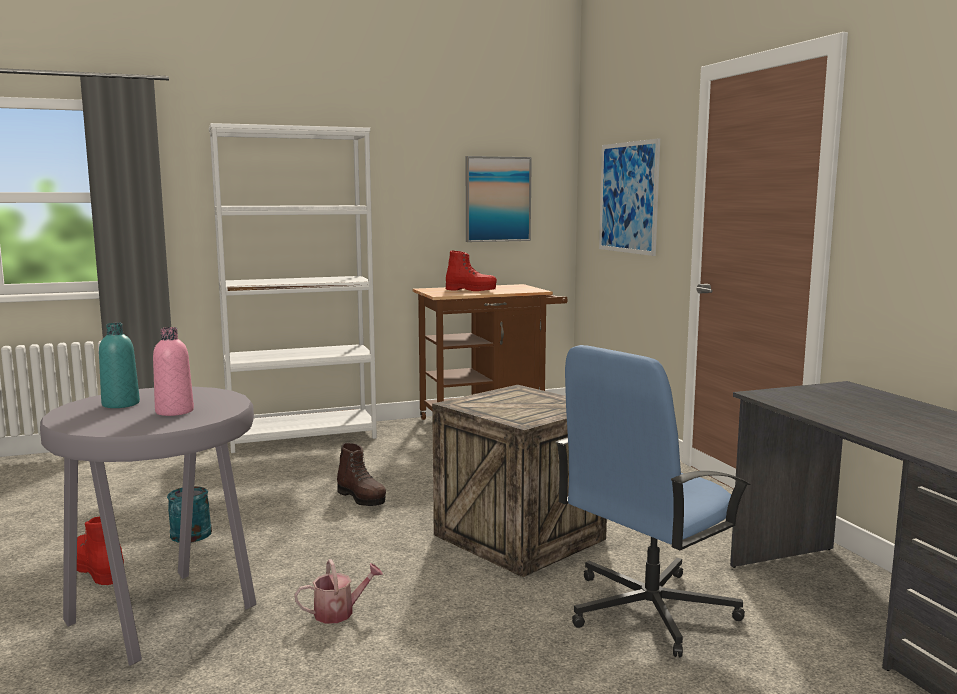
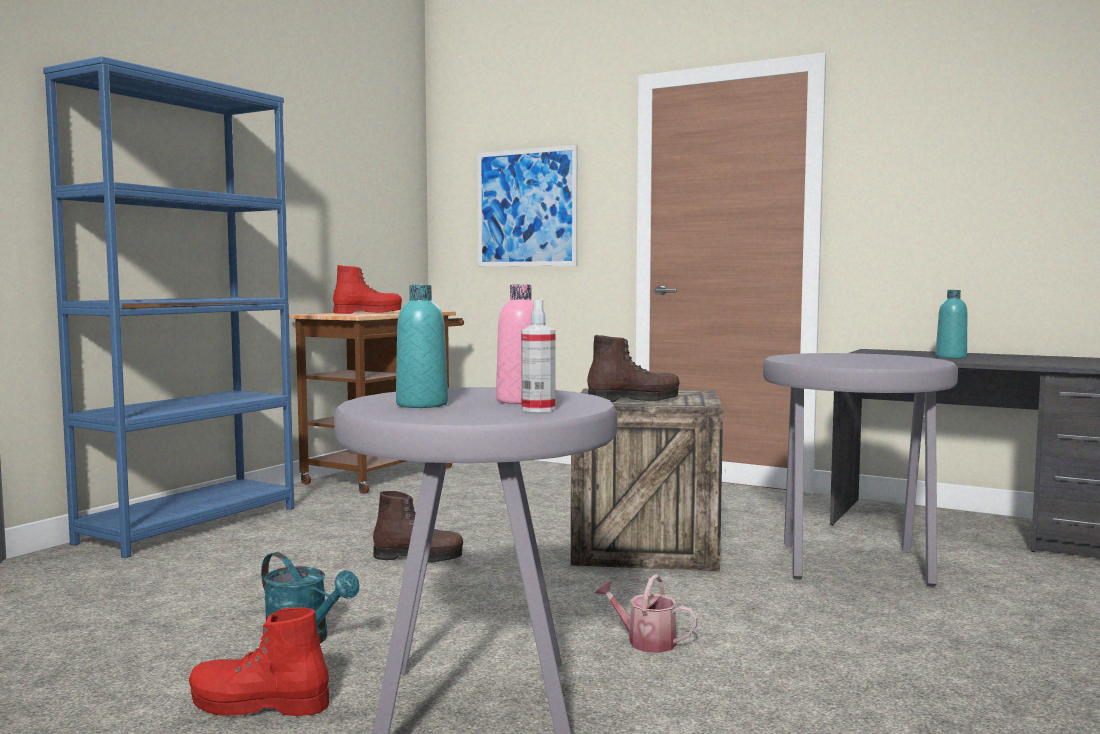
camera: 40 degrees left, 5 degrees down
(139, 423) = (538, 409): none -> spray bottle
(302, 437) = (190, 525): white bookcase -> blue bookcase
(339, 612) = (645, 641): watering can -> watering can turned 90 degrees counterclockwise
(495, 406) = (633, 400): none -> brown boot
(497, 199) = (363, 208): picture -> none
(647, 610) = (850, 564): blue office chair -> grey stool
(870, 413) = (951, 357): none -> turquoise bottle

